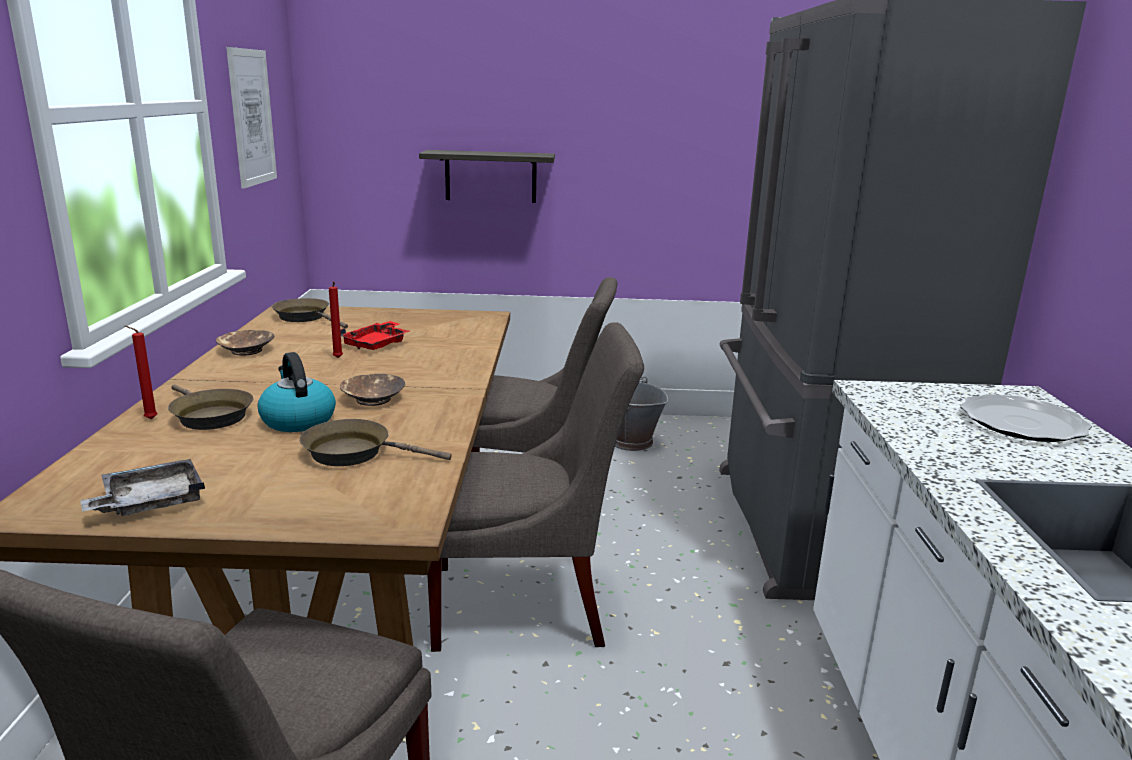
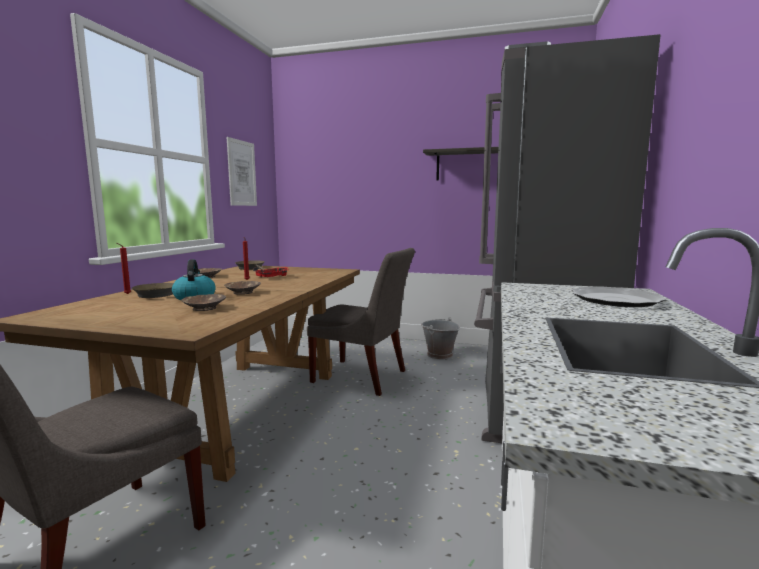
camera: 15 degrees right, 10 degrees down
(150, 502) = (80, 318): grey tray -> none
(354, 453) = (204, 308): brown frying pan -> brown bowl
(490, 176) = (368, 206): shelf -> shelf (462, 165)
(526, 604) = (330, 427): grey chair -> none

